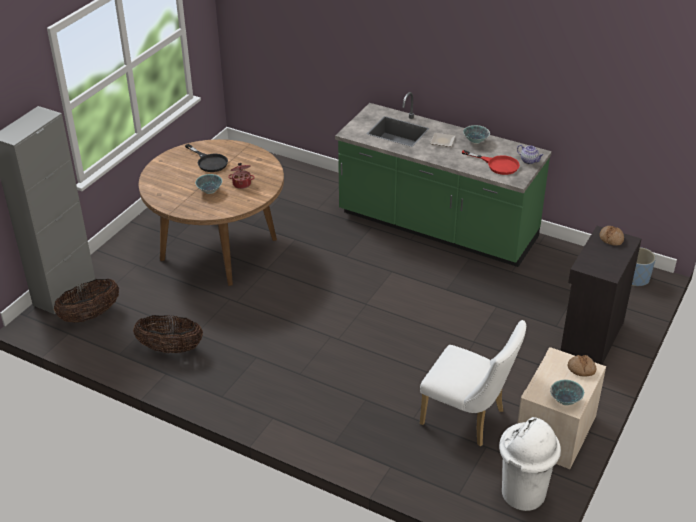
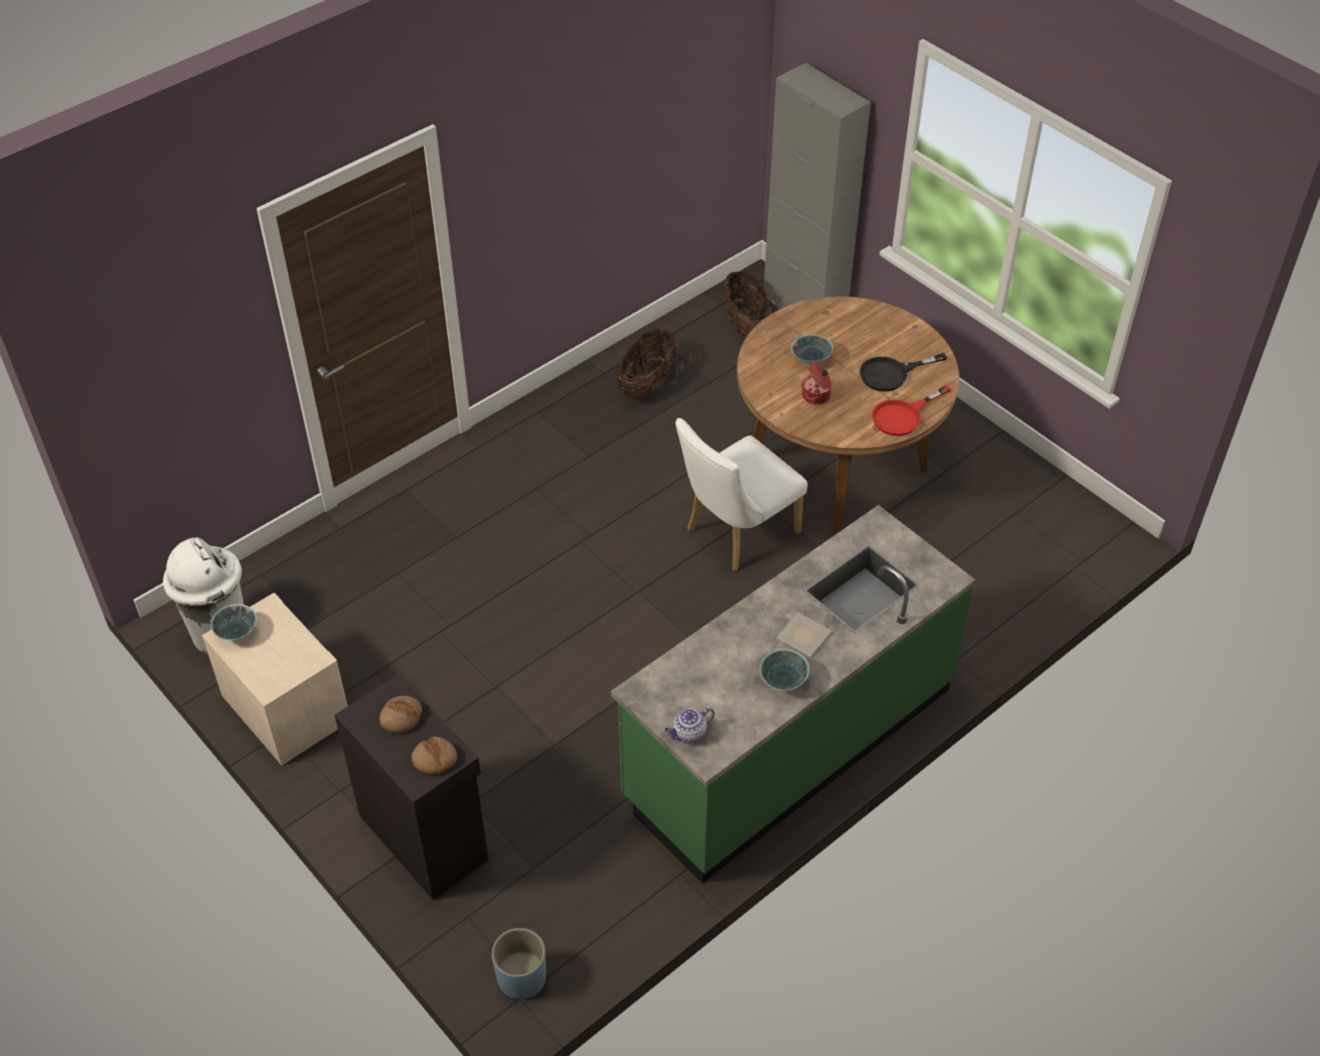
camera: 110 degrees right, 10 degrees up
(468, 419) = (362, 626): white chair -> white chair (735, 534)
(497, 164) = (697, 684): red frying pan -> red frying pan (903, 416)
(581, 369) = (276, 675): bread -> bread (401, 717)

